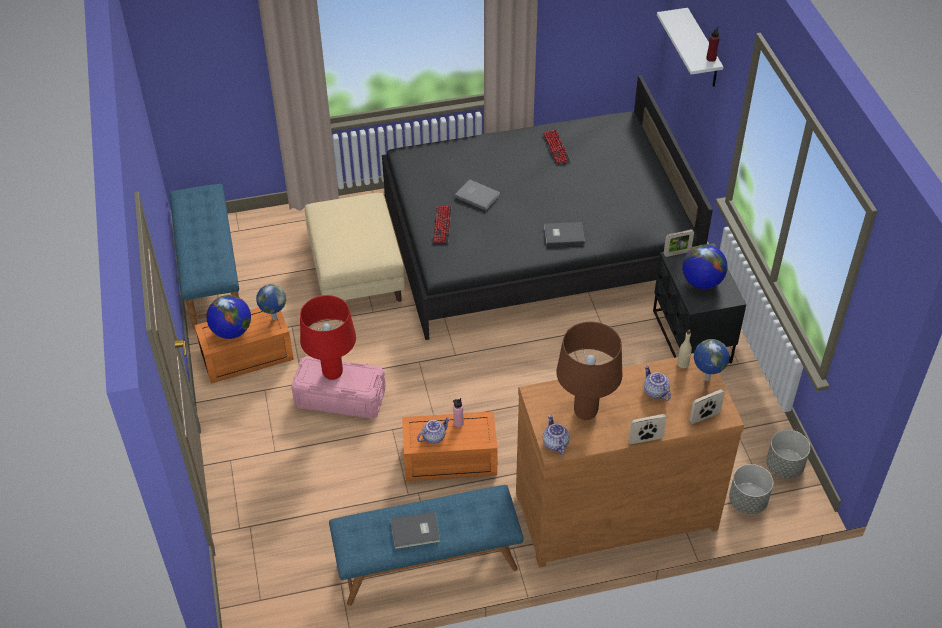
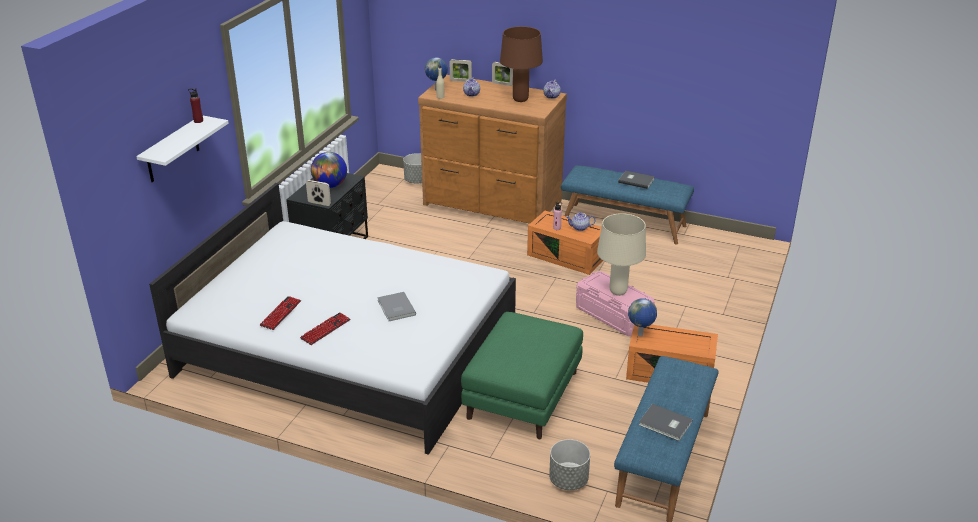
camera: 145 degrees left, 15 degrees down
(232, 331) = (683, 340): globe -> none
(332, 373) = (618, 292): red table lamp -> beige table lamp
(357, 272) = (523, 395): beige ottoman -> green ottoman
(442, 225) = (451, 300): keyboard -> keyboard (325, 329)
(536, 241) = (348, 350): black bed -> white bed
(563, 234) = (369, 256): grey book -> grey book (665, 424)
(784, 466) = (377, 183): grey planter -> grey planter (569, 480)

